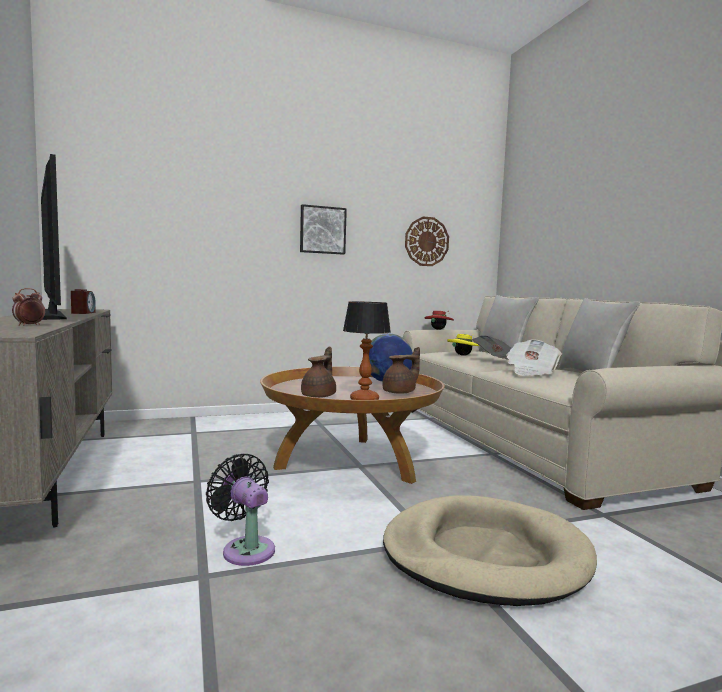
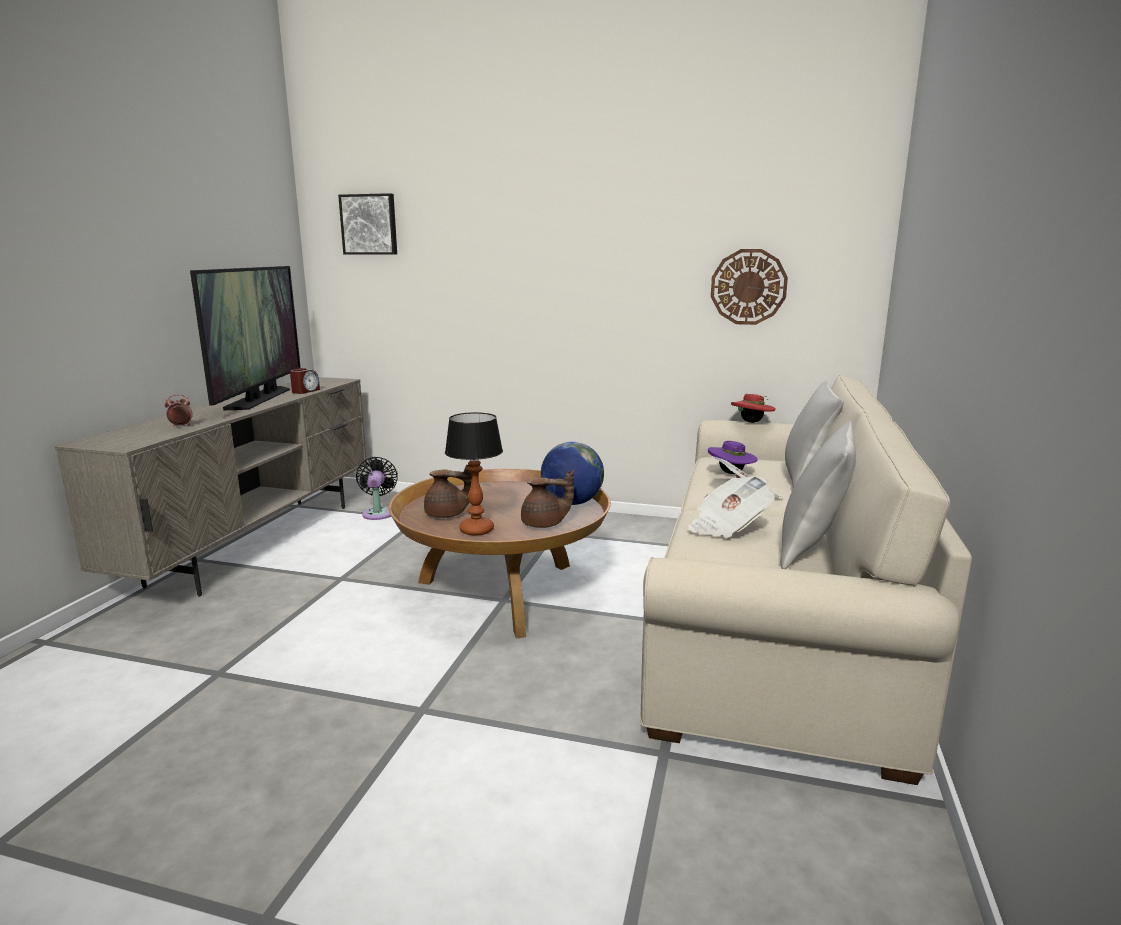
camera: 35 degrees right, 10 degrees up
(246, 549) = (276, 660): black fan -> black fan (378, 513)
(319, 396) = (447, 515): brown teapot -> brown teapot turned 45 degrees clockwise
(322, 230) = (589, 279): picture -> picture (369, 224)
(463, 355) = (731, 473): yellow hat -> purple hat
(484, 555) = (439, 744): beige dog bed -> none

